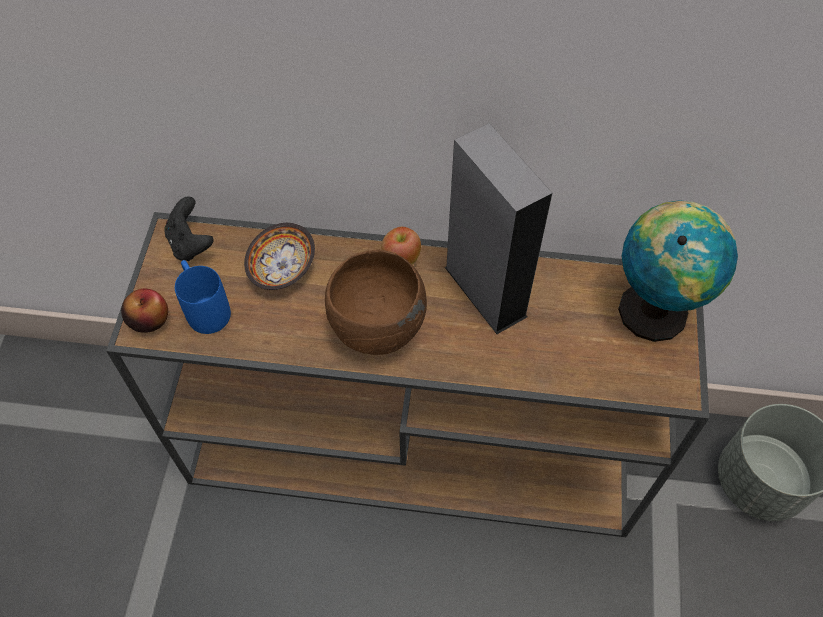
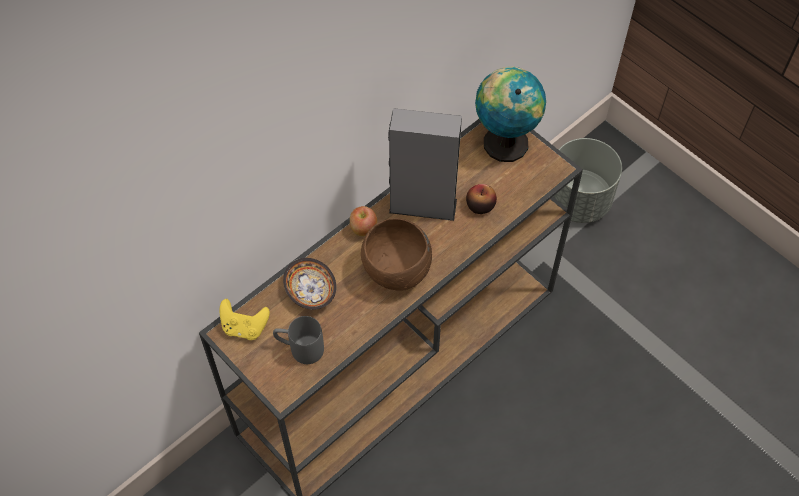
camera: 50 degrees left, 0 degrees up
(149, 319) = (279, 383): apple -> apple (480, 205)
(190, 243) = (245, 327): black game controller -> yellow game controller
(205, 308) = (300, 349): blue mug -> grey mug

